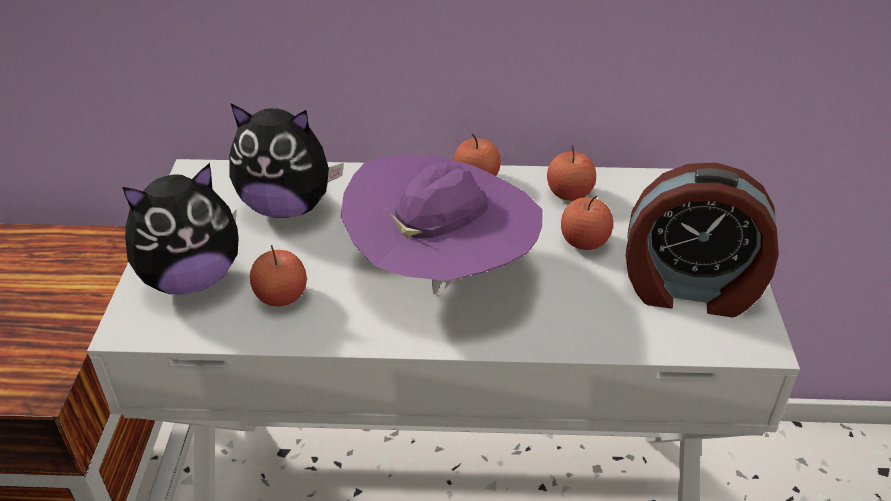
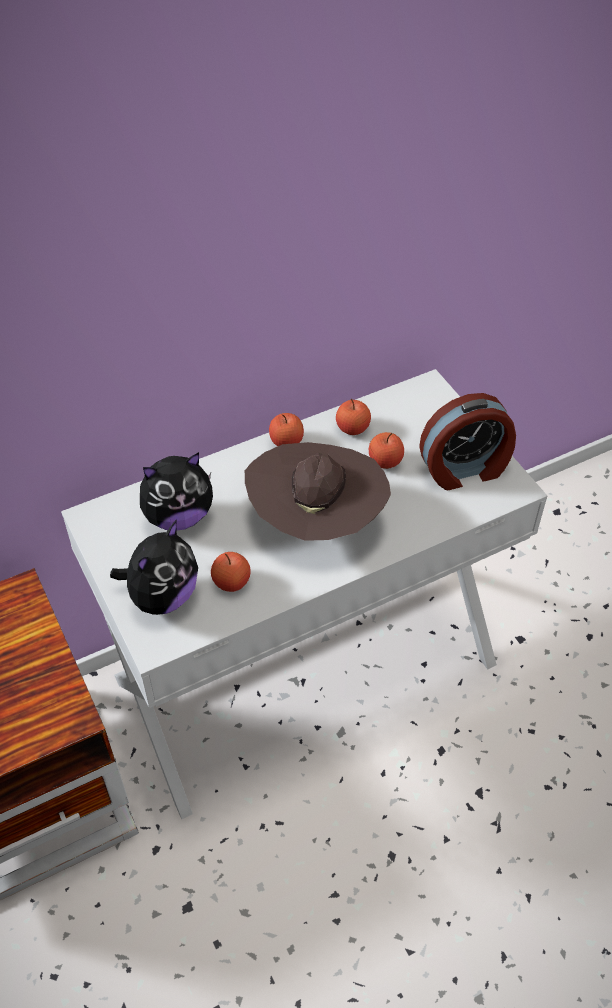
camera: 30 degrees left, 10 degrees up
(442, 273) = (317, 521): purple hat -> brown hat

